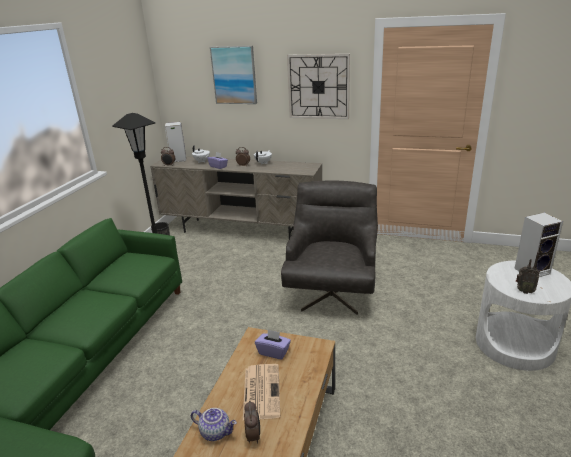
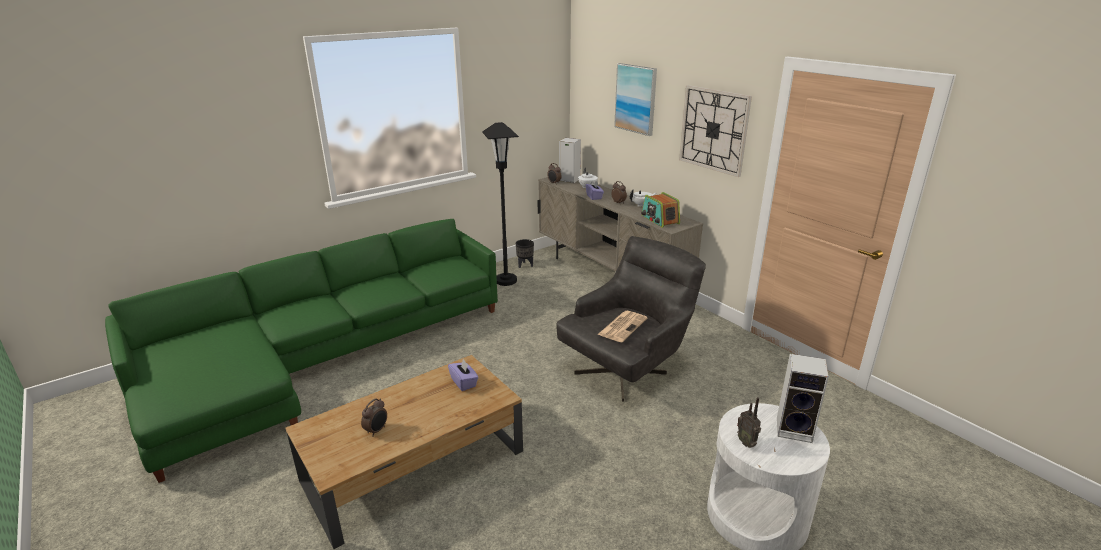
camera: 35 degrees right, 0 degrees up
(216, 432) = (359, 414): teapot -> none
(261, 391) = (419, 405): newspaper -> newspaper (622, 326)
(291, 169) = (659, 220): none -> radio

